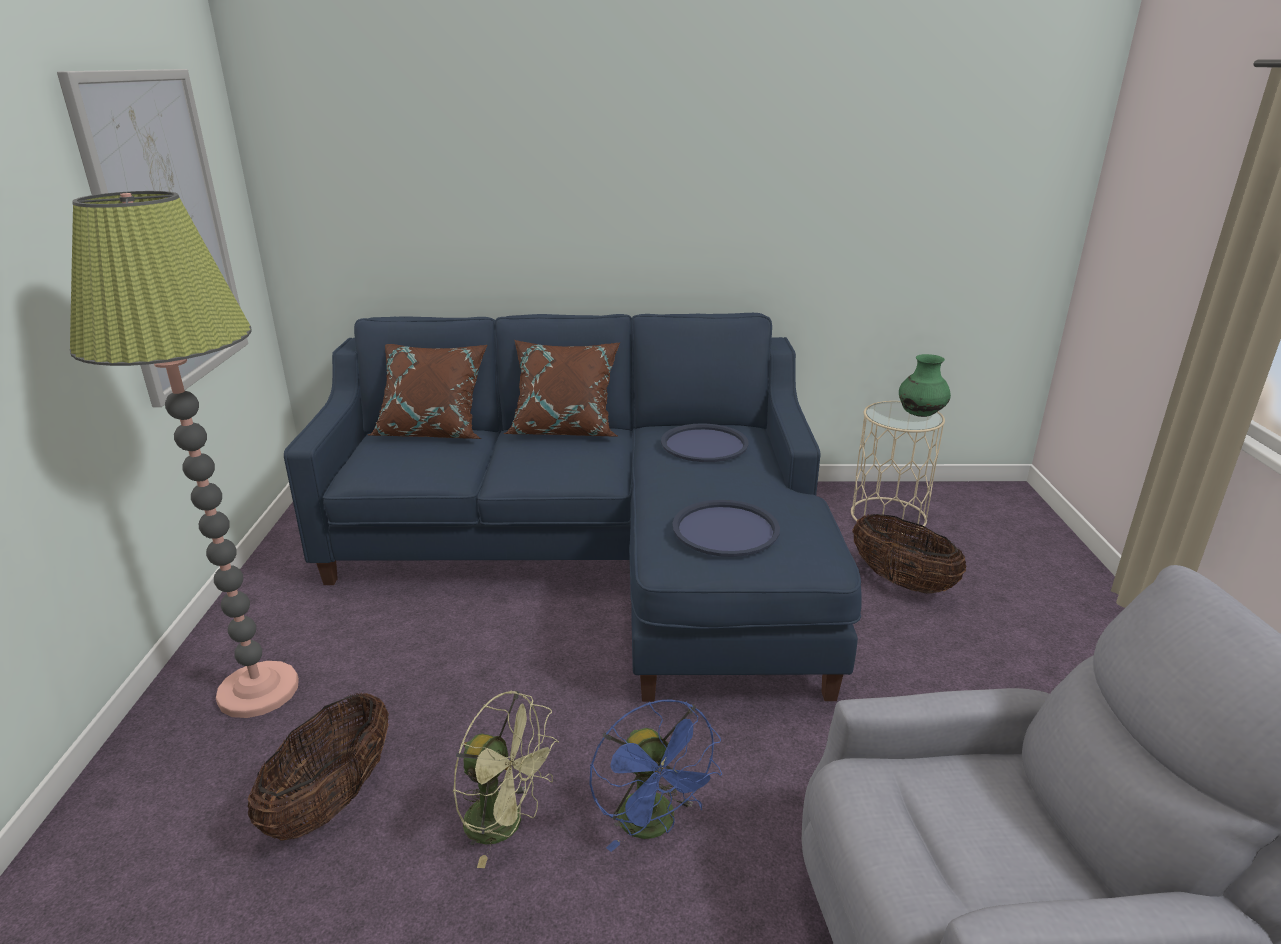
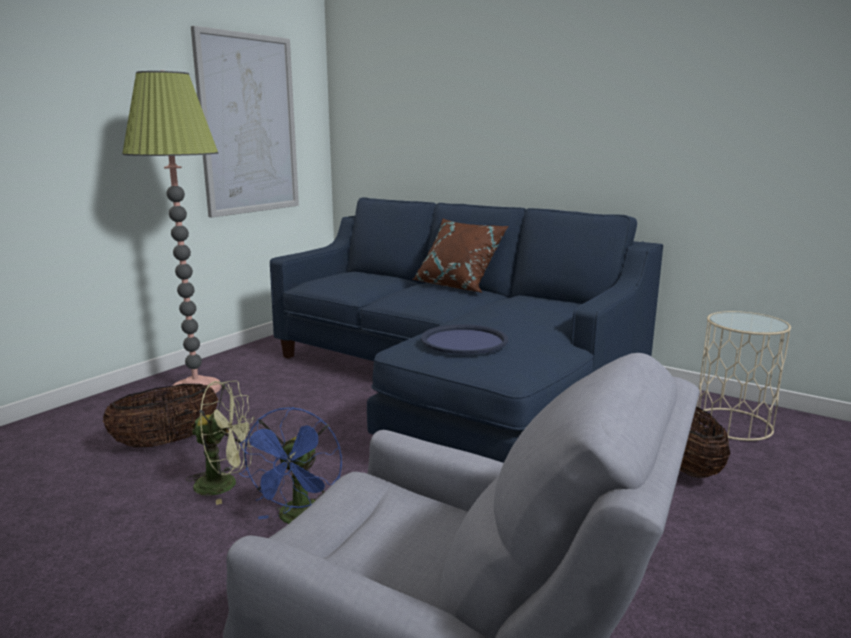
camera: 35 degrees right, 10 degrees down
(433, 431) = (380, 275): brown pillow -> none
(506, 824) = (225, 484): green fan -> green fan turned 60 degrees counterclockwise
(704, 444) = (533, 304): blue tray -> none
(920, 414) = (765, 324): green vase -> none

